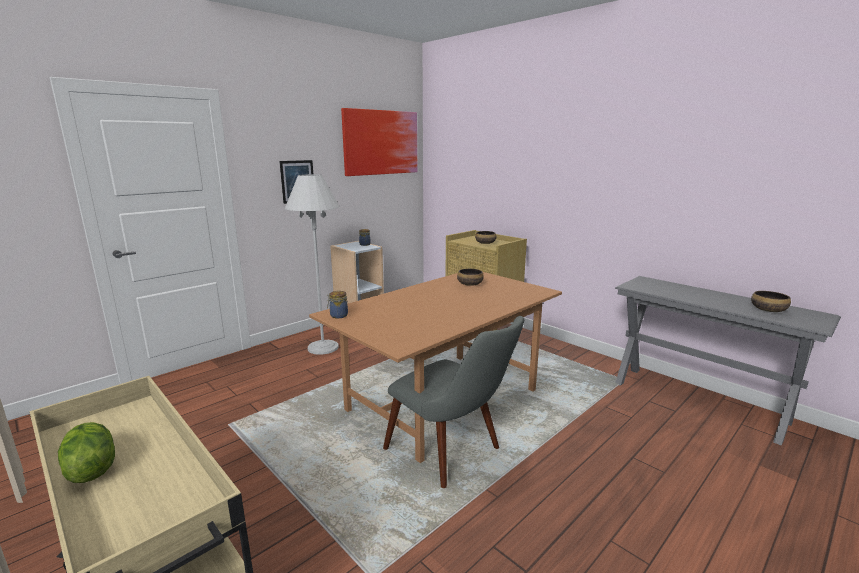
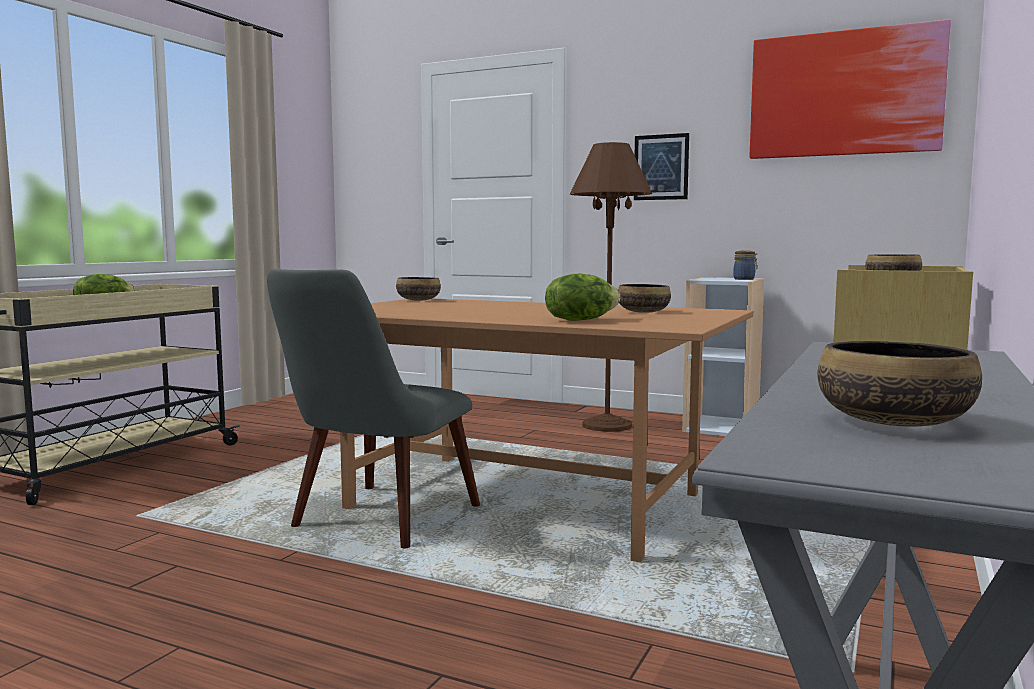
camera: 70 degrees right, 10 degrees down
(323, 347) = (607, 425): white floor lamp -> brown floor lamp
(338, 315) = (418, 300): jar -> bowl
(503, 299) = (580, 320): none -> lettuce

